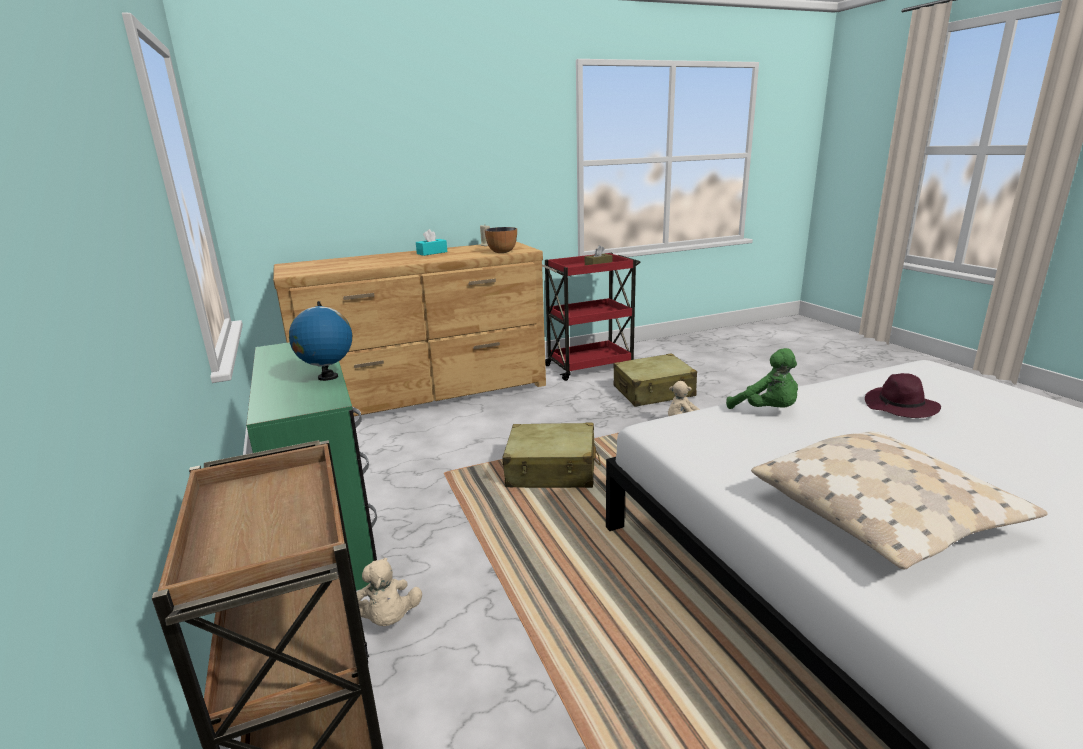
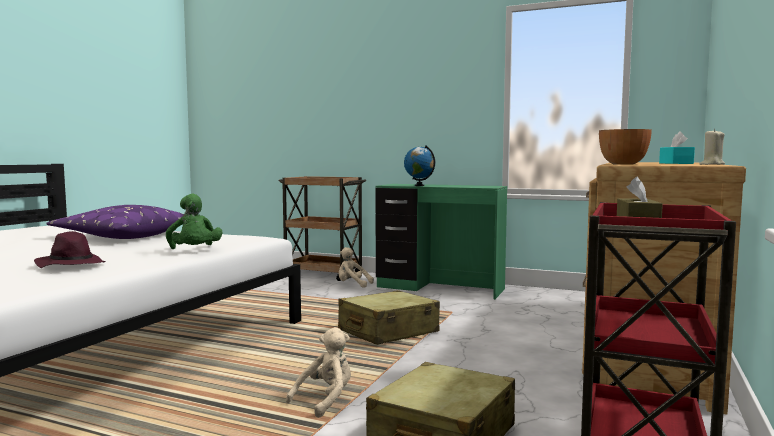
camera: 135 degrees right, 15 degrees down
(767, 411) = (194, 251): green plush toy -> green plush toy turned 120 degrees counterclockwise
(883, 516) = (121, 236): beige pillow -> purple pillow

